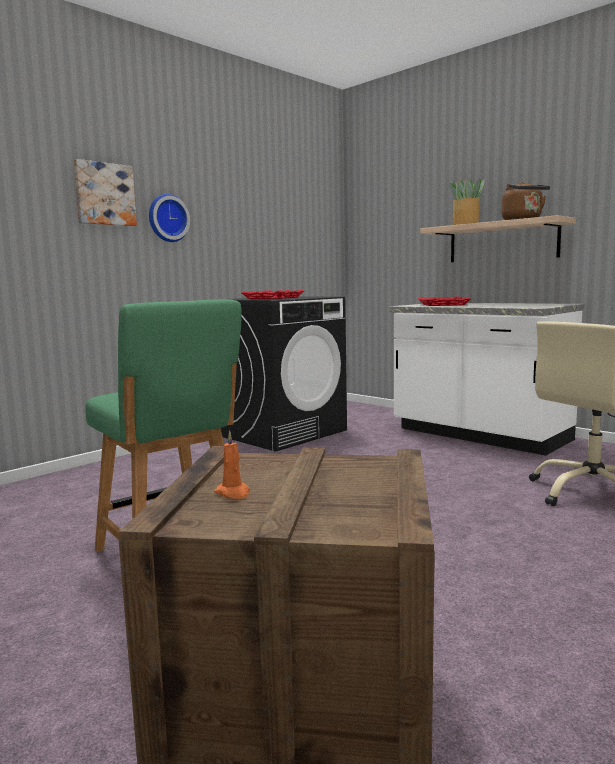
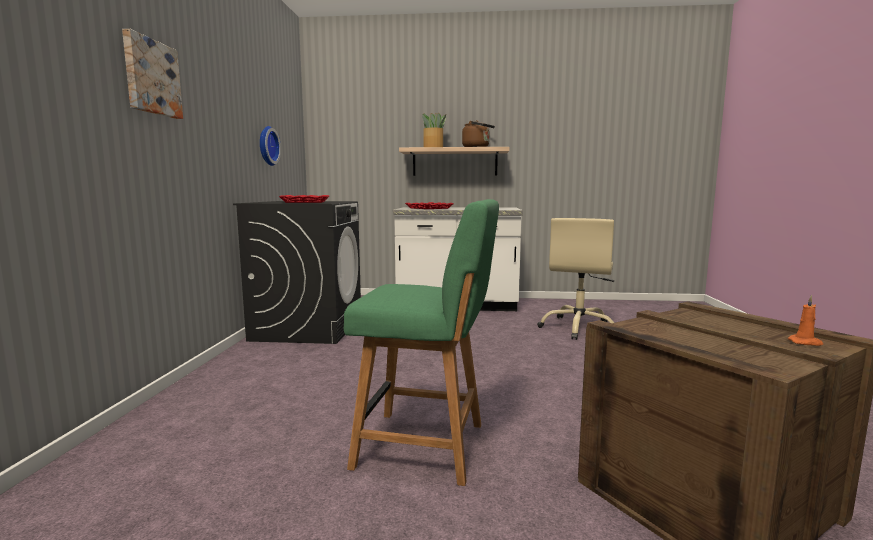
camera: 40 degrees left, 0 degrees up
(167, 218) = (201, 114): wall clock -> wall clock (266, 146)
(233, 493) = (714, 346): orange candle -> orange candle (806, 343)

